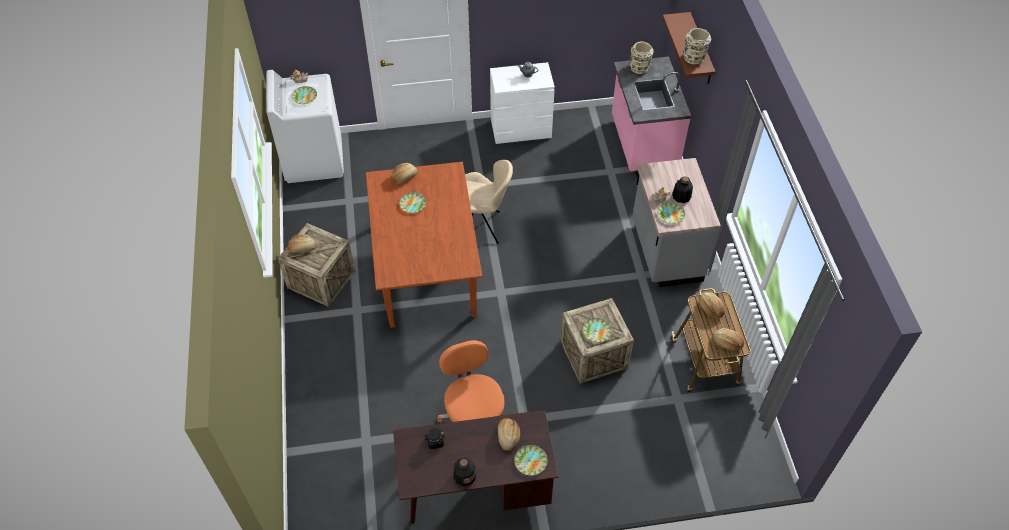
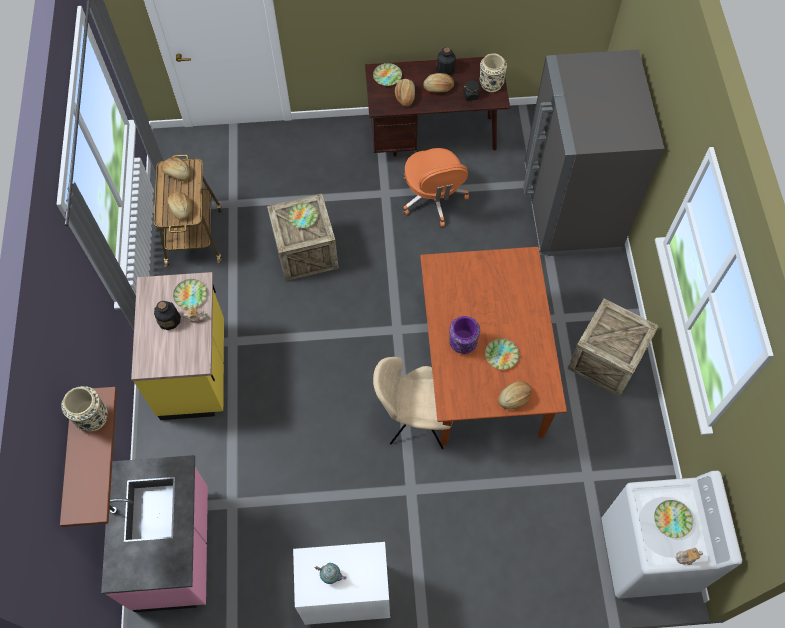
camera: 175 degrees left, 10 degrees up
(302, 248) = (632, 337): bread -> bread (438, 87)
(333, 415) = (570, 208): none -> grey fridge
(444, 210) = (462, 344): none -> purple vase
(639, 68) = (155, 566): beige vase -> beige vase (491, 84)
(665, 251) = (195, 370): grey counter -> yellow counter

